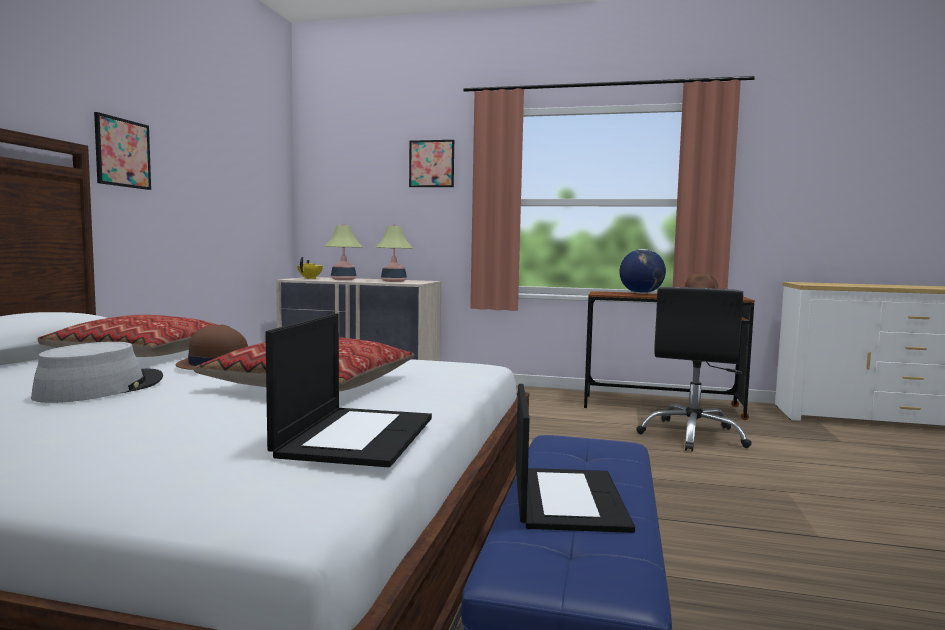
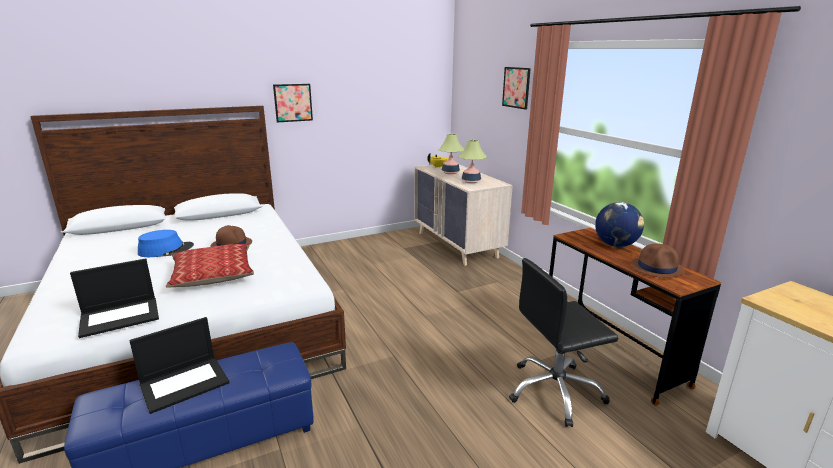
camera: 50 degrees right, 15 degrees up
(100, 388) = (166, 250): grey hat -> blue hat
(141, 353) = (241, 224): pillow -> none

